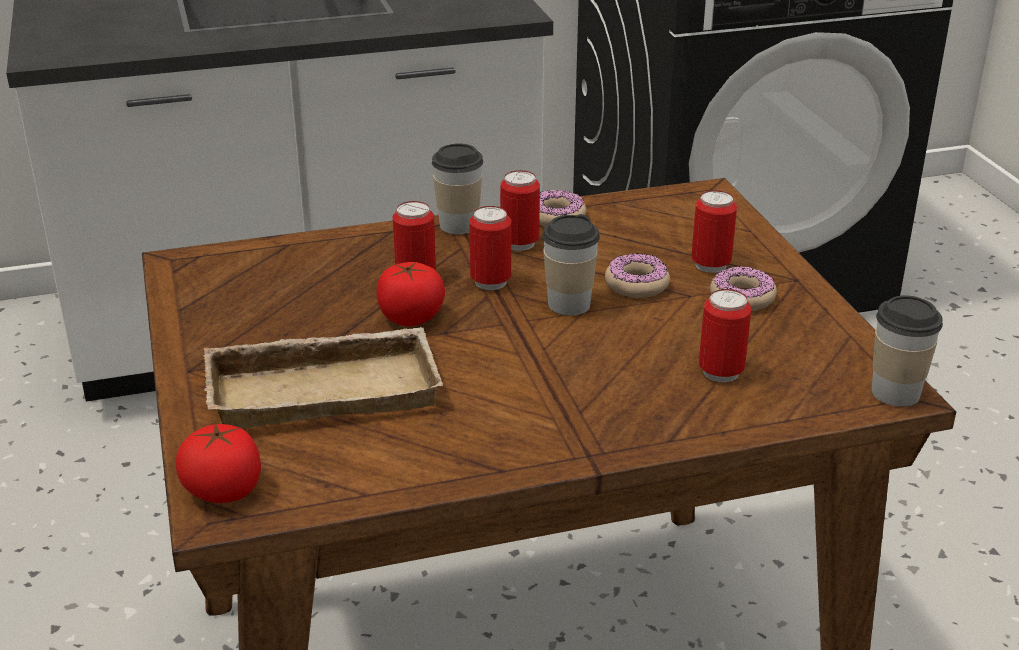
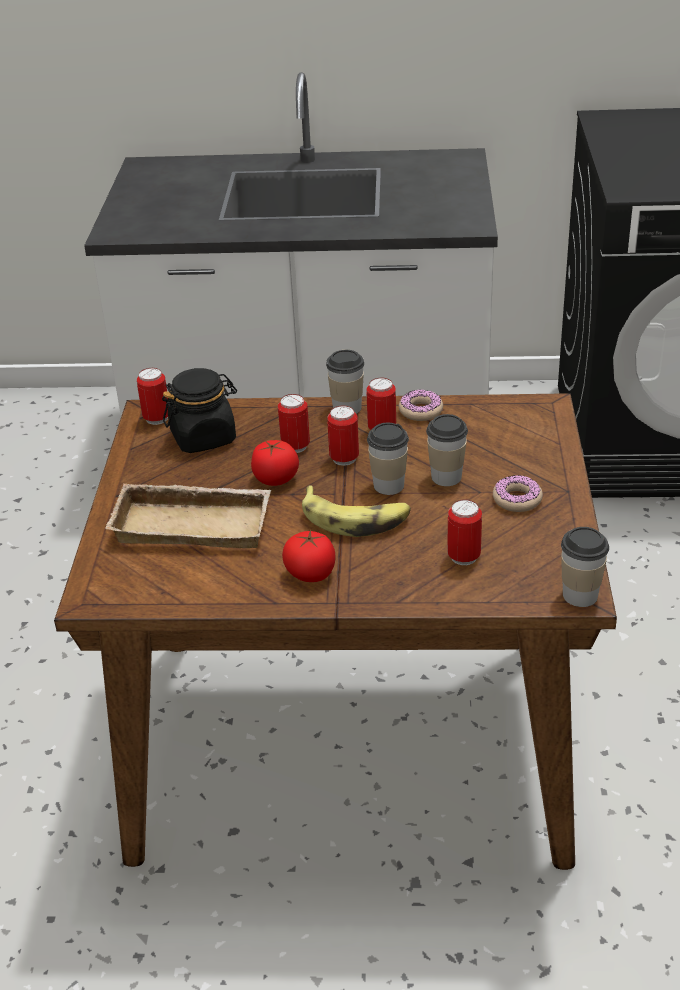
camera: 20 degrees right, 5 degrees up
(223, 491) = (100, 584): tomato -> tomato (310, 573)
(280, 282) = (204, 437): none -> black jar
(550, 349) = (355, 519): none -> banana
(636, 284) = (446, 477): donut -> cup
(710, 265) = (510, 469): can -> can (157, 418)

